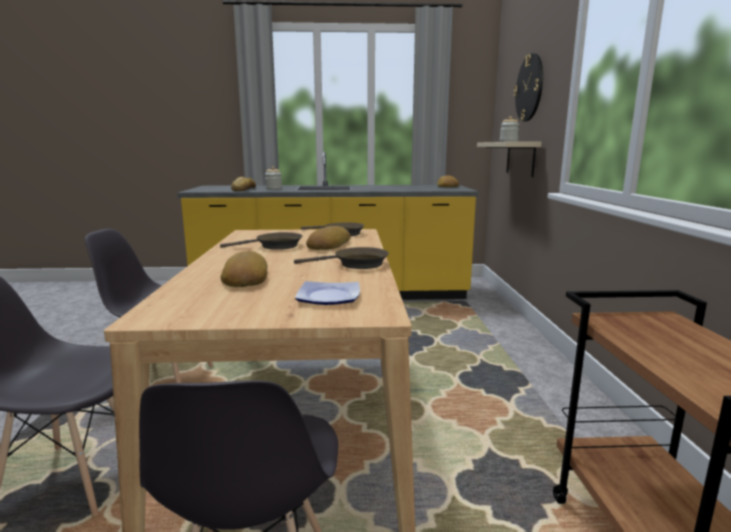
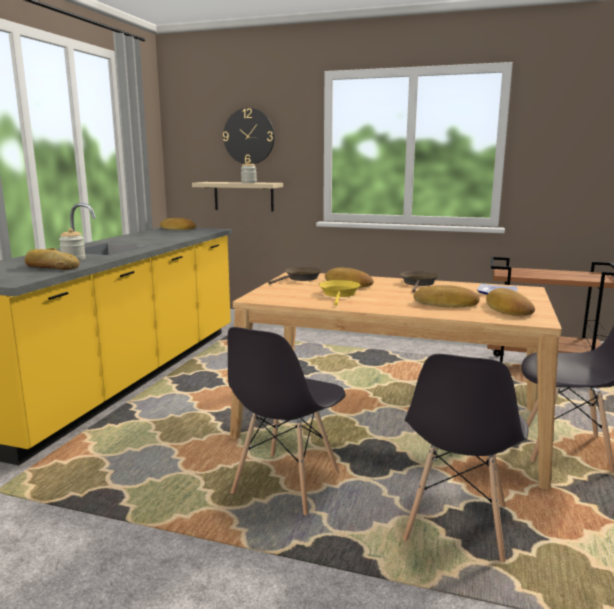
camera: 70 degrees left, 0 degrees up
(221, 302) = (507, 309): none -> bread
(275, 246) = (339, 294): brown frying pan -> yellow frying pan

